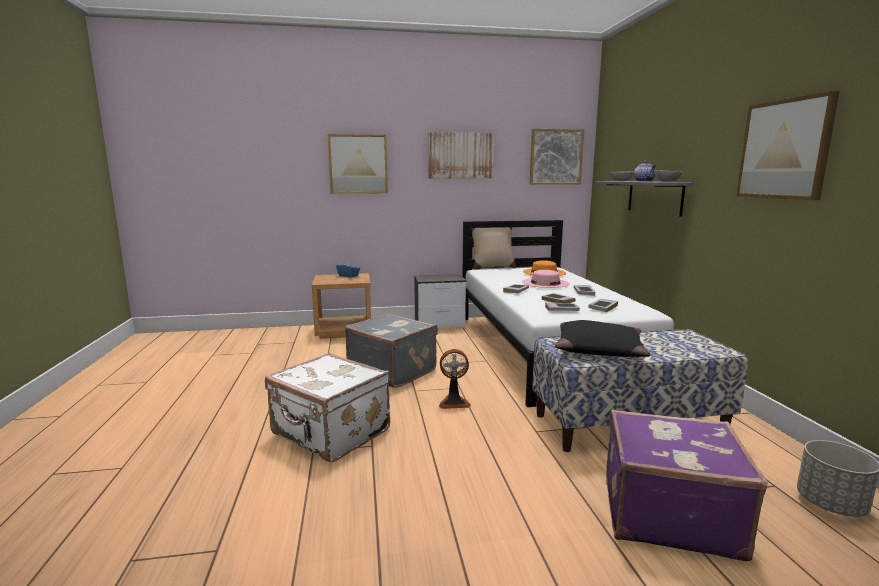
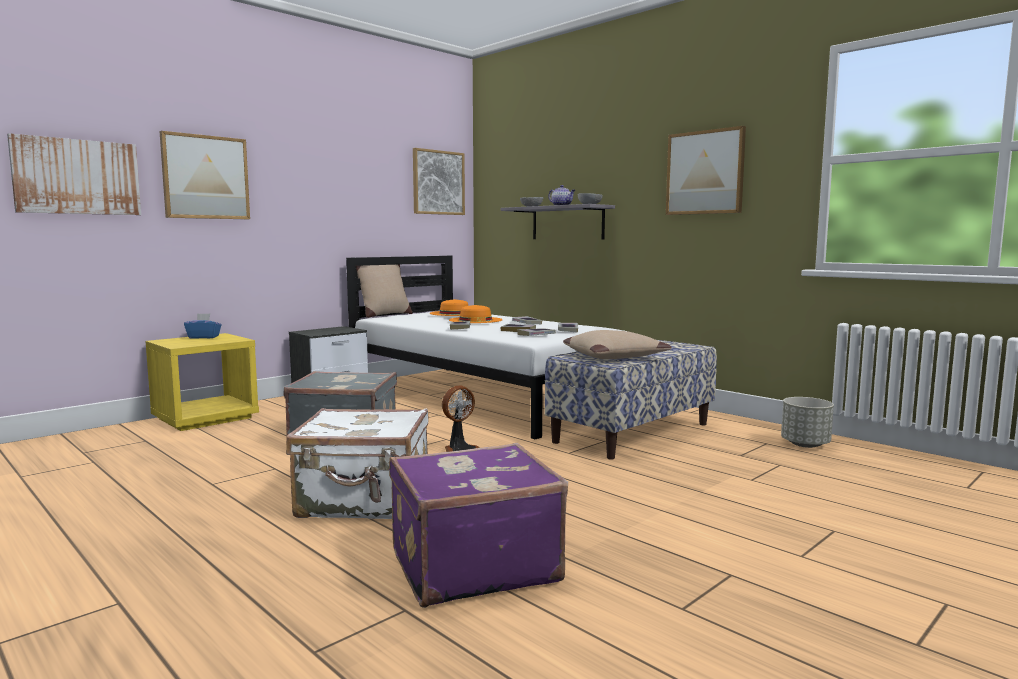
camera: 35 degrees left, 5 degrees down
(344, 331) = (206, 418): brown nightstand -> yellow nightstand
(460, 155) = (337, 174): picture -> picture (77, 177)
(545, 283) = (475, 320): pink hat -> orange hat
(599, 350) = (614, 357): black pillow -> beige pillow
(667, 513) = (728, 473): purple suitcase -> purple suitcase (472, 565)

